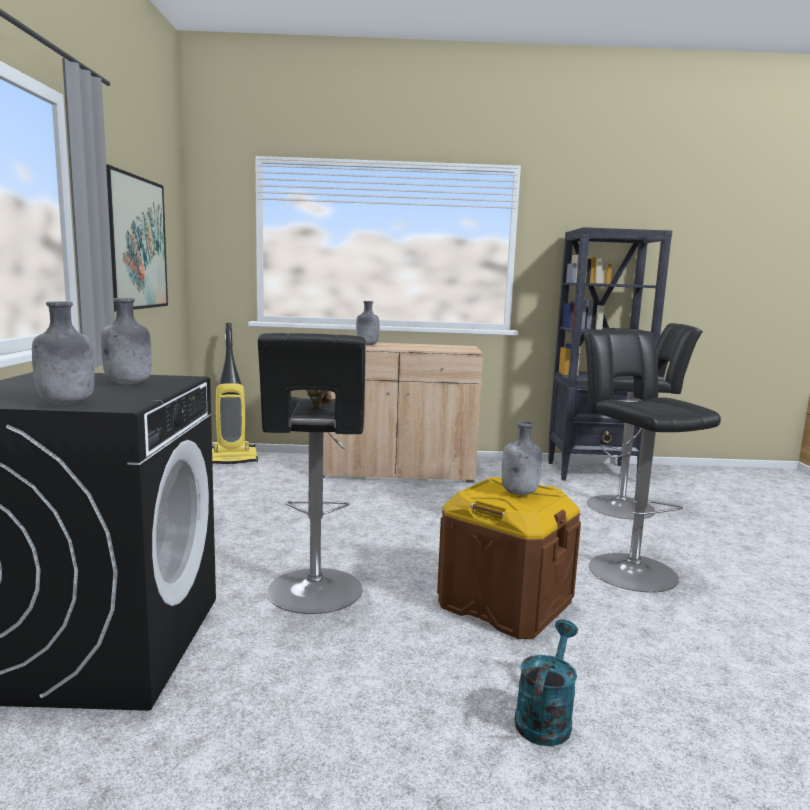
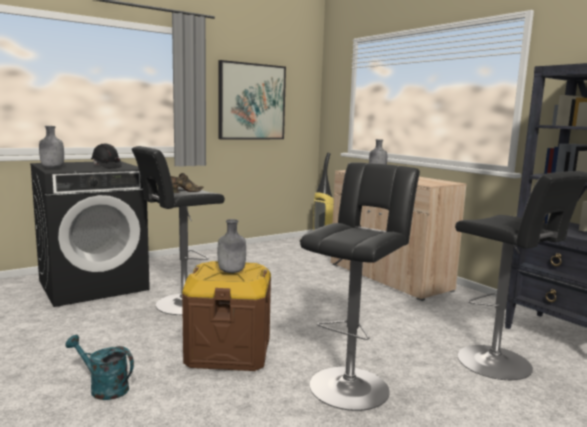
camera: 55 degrees right, 0 degrees up
(129, 384) = (106, 167): grey bottle -> black hard hat
(545, 717) = (103, 388): turquoise watering can -> turquoise watering can turned 150 degrees counterclockwise

